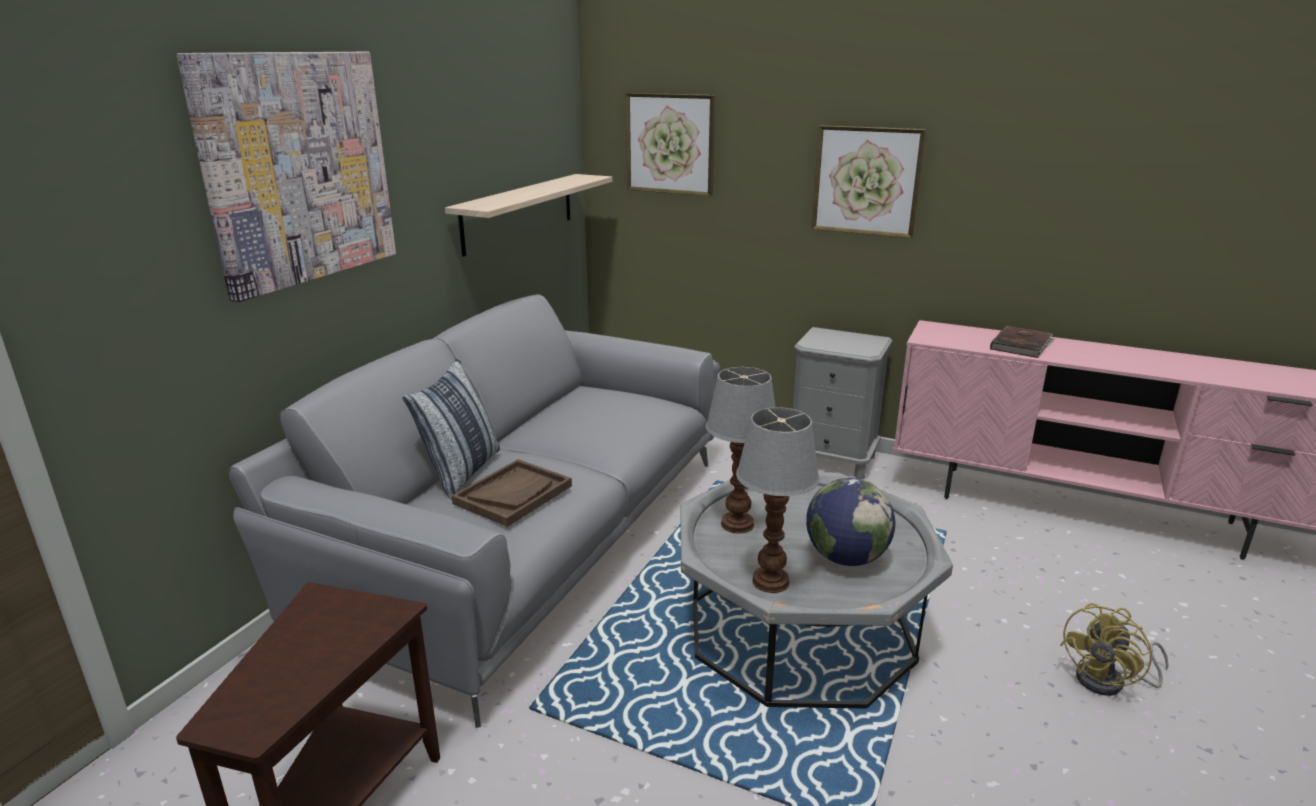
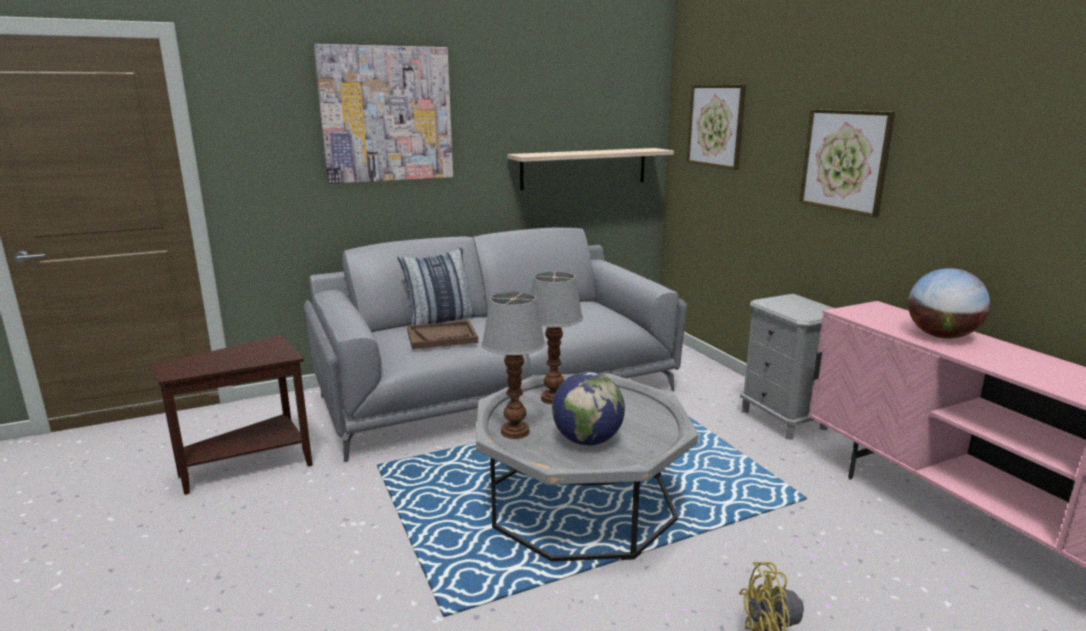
camera: 40 degrees right, 5 degrees down
(1022, 345) = (941, 336): brown book -> globe

